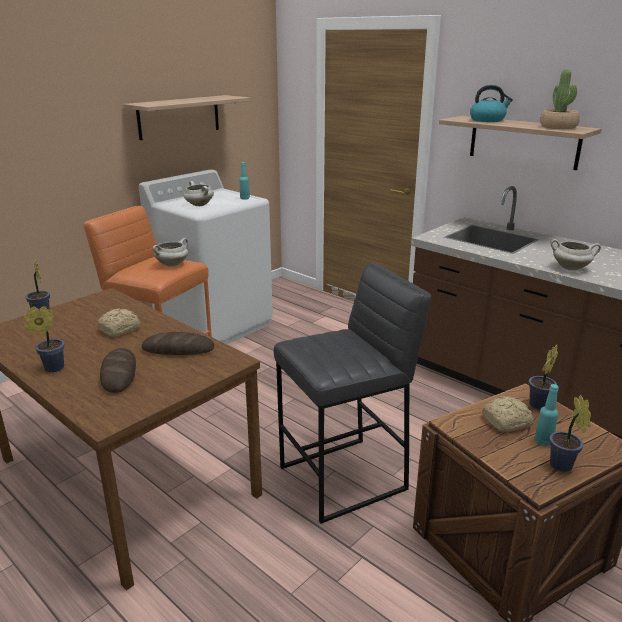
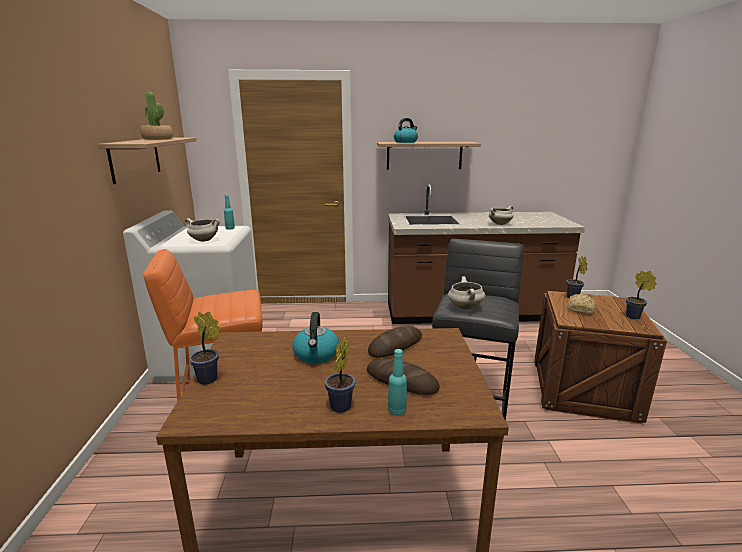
camera: 45 degrees left, 5 degrees down
(120, 329) = (316, 354): bread -> kettle
(172, 264) = (236, 297): white cooking pot -> white cooking pot (464, 307)
(543, 441) = (607, 310): turquoise bottle -> turquoise bottle (396, 411)
(558, 127) = (455, 142): potted plant -> potted plant (158, 139)

